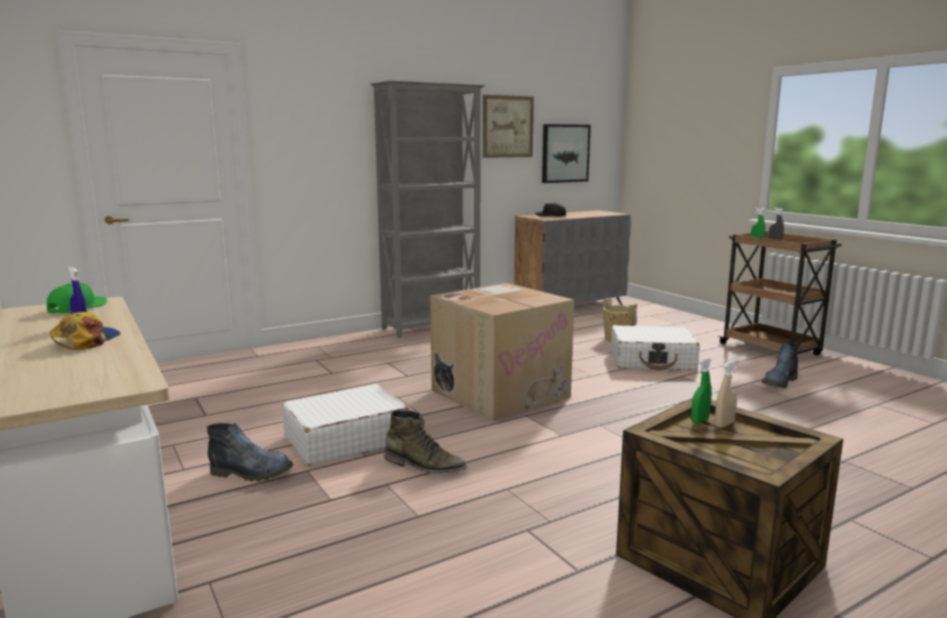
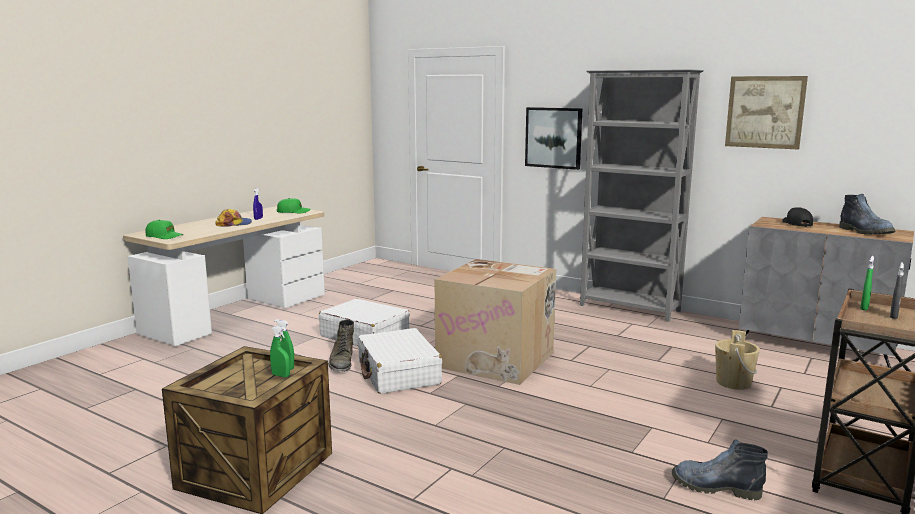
camera: 65 degrees right, 0 degrees up
(79, 388) = (164, 236): none -> green cap
(253, 473) = (304, 327): boot -> boot (866, 232)
(565, 153) = (860, 148): picture -> picture (553, 137)
(652, 360) = (683, 407): white suitcase -> white suitcase (398, 373)
(724, 424) = (281, 375): beige spray bottle -> green spray bottle

